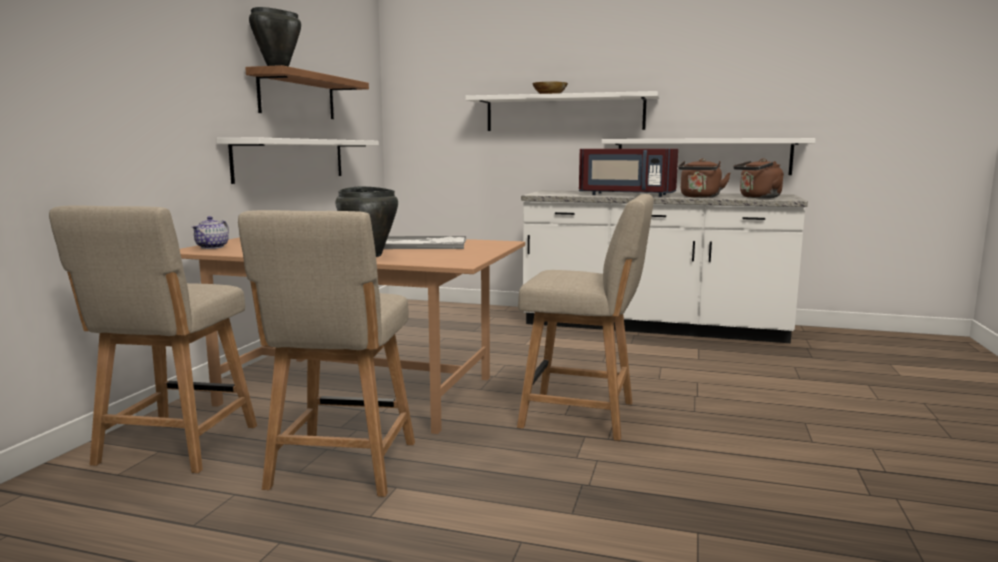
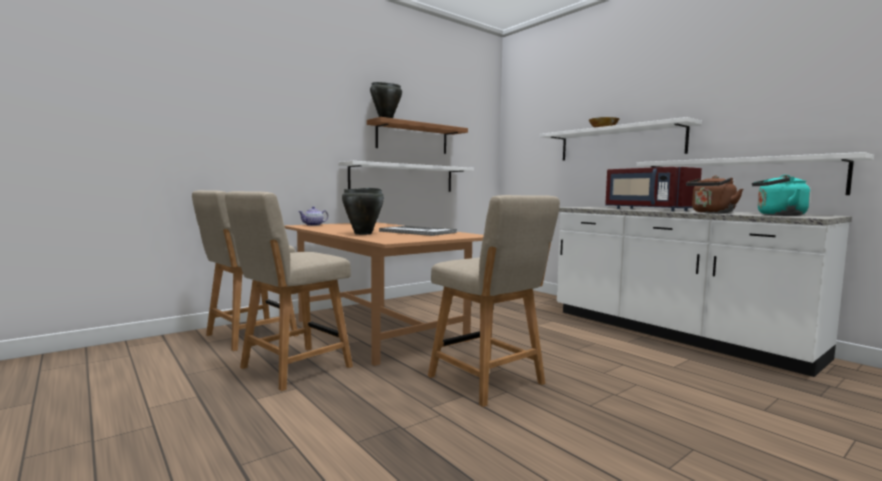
camera: 35 degrees right, 5 degrees down
(758, 197) = (778, 215): brown kettle -> turquoise kettle

